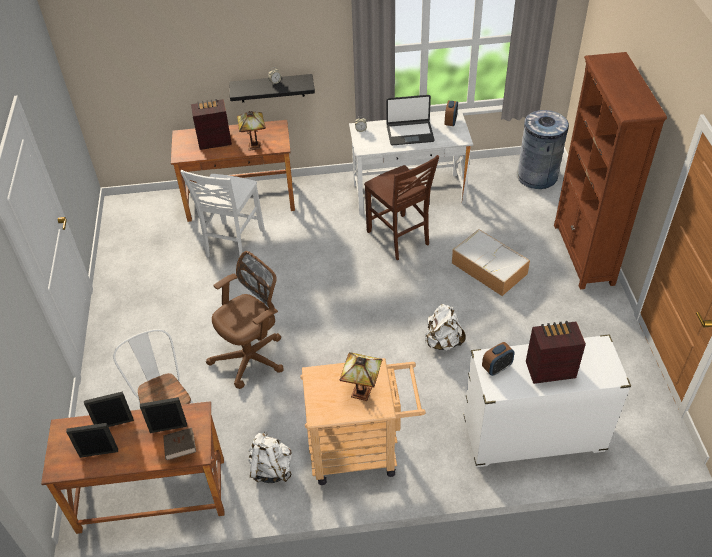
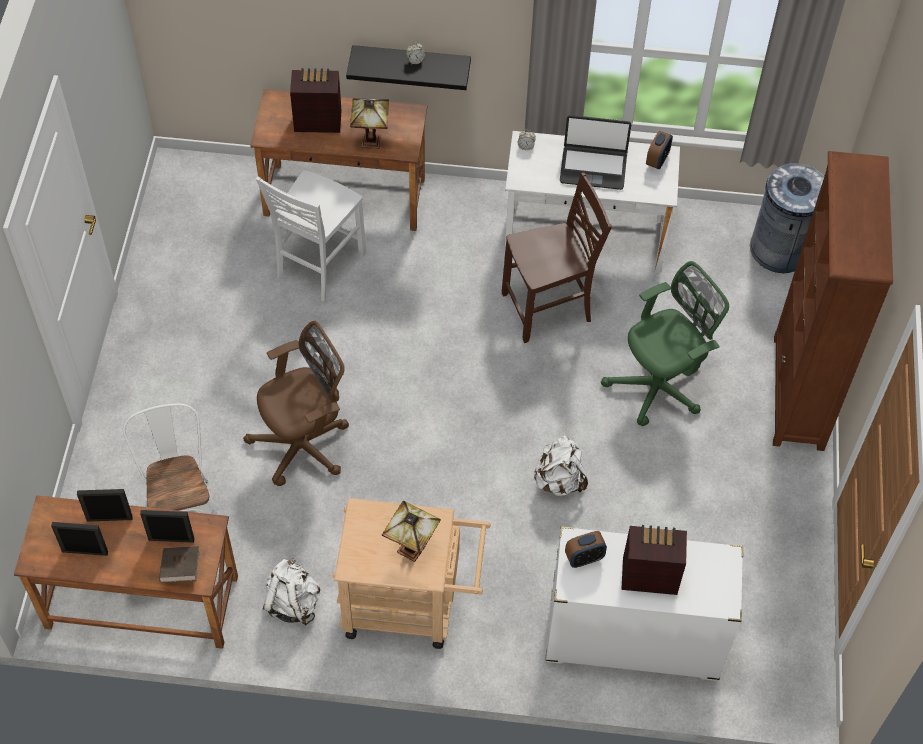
camera: 10 degrees right, 10 degrees up
(399, 238) = (549, 309): brown chair -> brown chair turned 90 degrees counterclockwise
(490, 269) = (660, 386): storage box -> green office chair

